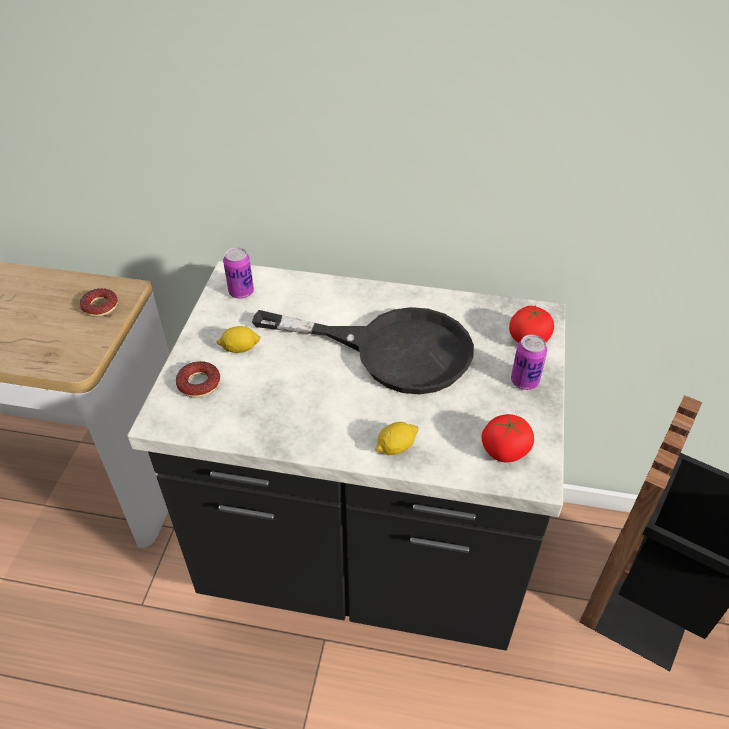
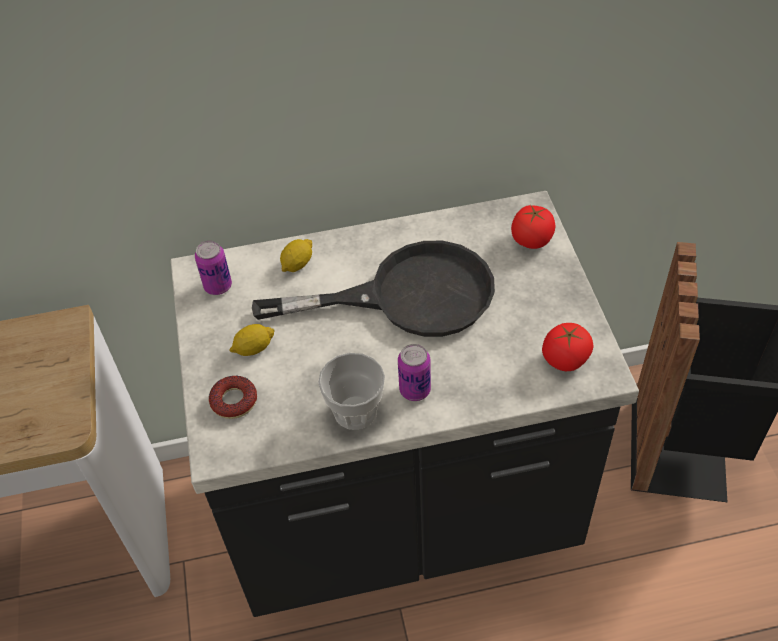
camera: 20 degrees left, 5 degrees up
(100, 306) = (50, 353): donut -> none
(292, 428) = (355, 411): none -> cup
(395, 447) = (465, 393): lemon -> lemon (297, 264)
(524, 381) = (549, 284): can -> can (415, 390)

